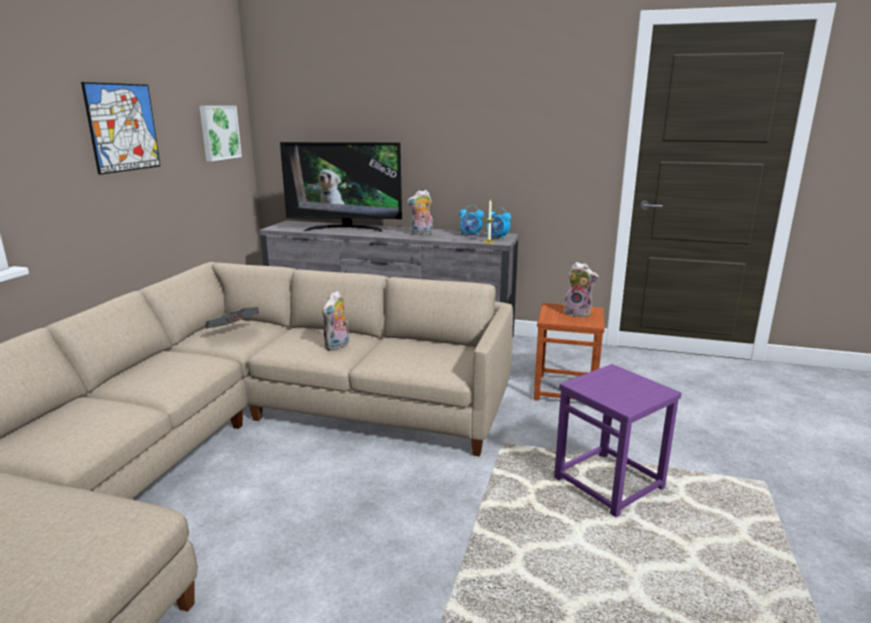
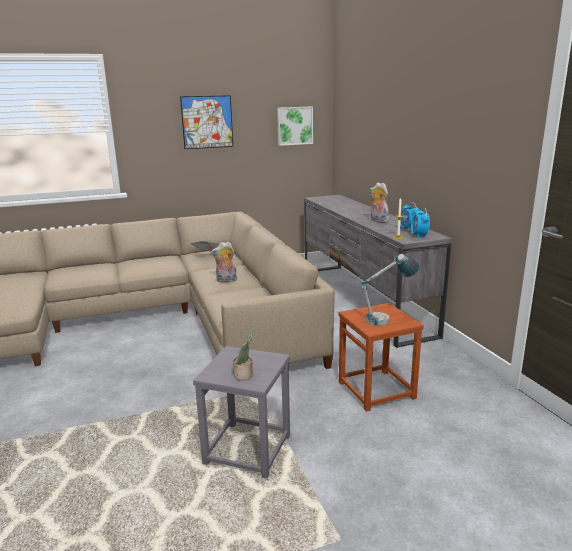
camera: 55 degrees right, 0 degrees up
(345, 228) = (348, 206): television -> none
(578, 313) = (387, 319): plush toy -> table lamp
(609, 483) = (248, 450): purple stool -> grey stool
(641, 391) = (244, 375): none -> potted plant

